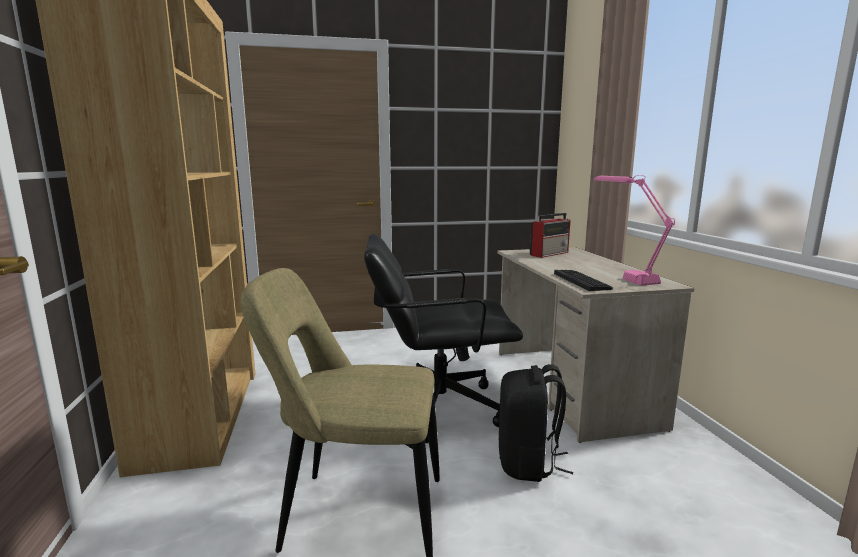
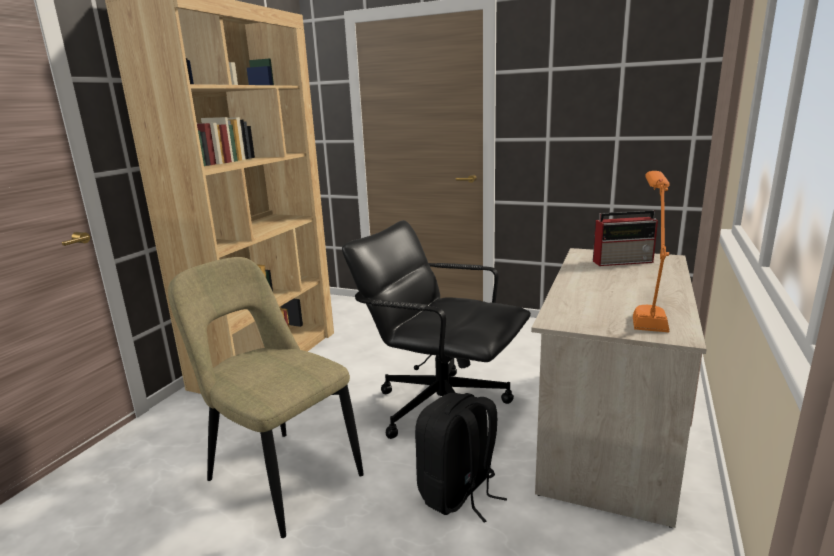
camera: 35 degrees right, 5 degrees up
(582, 281) = (572, 308): keyboard -> none
(623, 275) = (647, 310): pink table lamp -> orange table lamp

